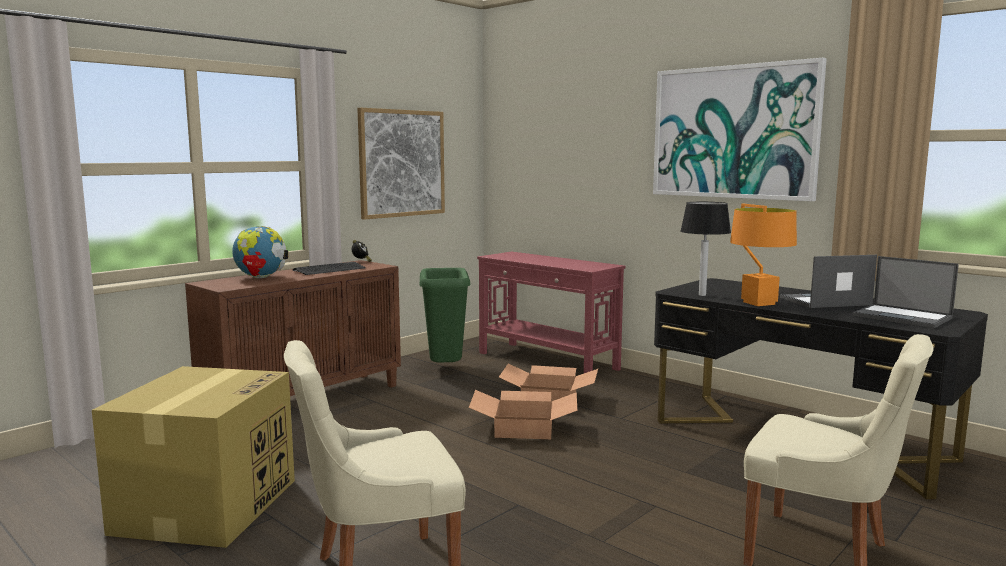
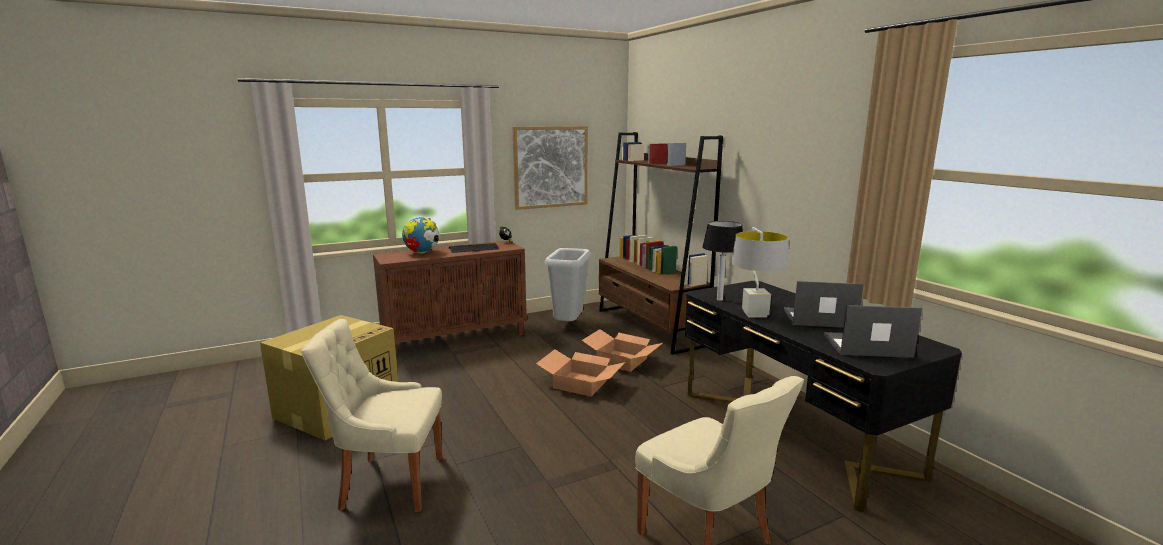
camera: 20 degrees right, 5 degrees up
(444, 370) = (568, 325): green trash can -> grey trash can
(547, 361) = (650, 327): red console table -> brown bookcase
(733, 132) = (787, 156): picture -> none
(758, 303) = (755, 314): orange table lamp -> grey table lamp
(903, 317) = (865, 346): laptop -> laptop turned 120 degrees clockwise

